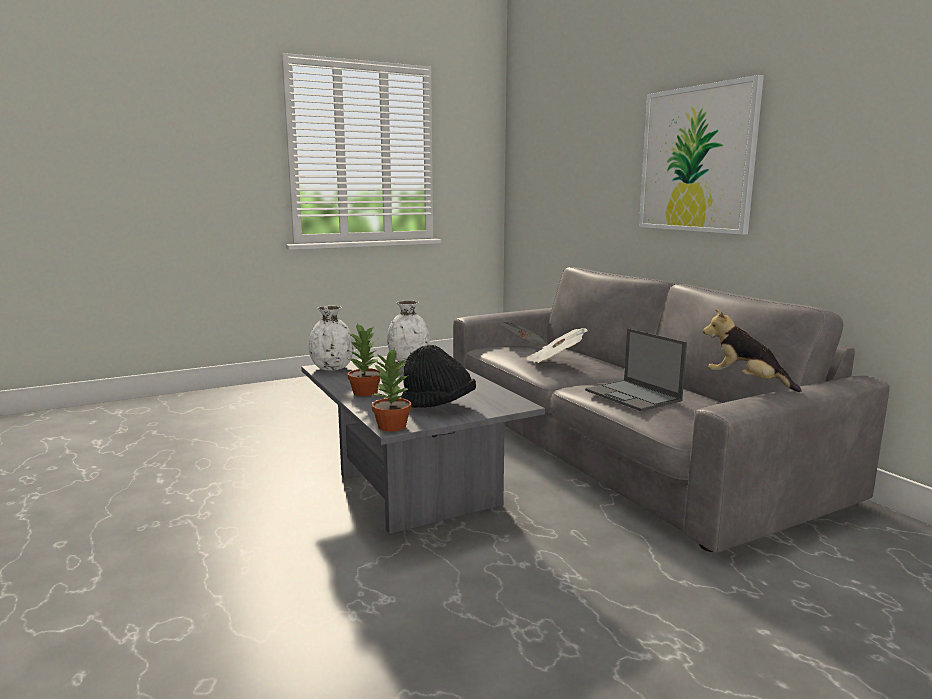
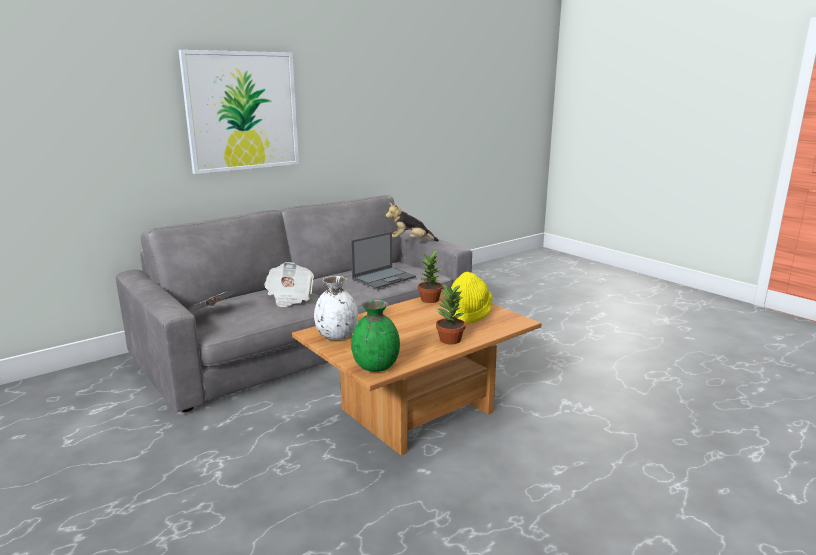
camera: 100 degrees left, 5 degrees up
(332, 368) = (376, 367): white vase -> green vase
(391, 426) = (520, 322): potted plant -> potted plant (430, 300)
(412, 489) = (418, 413): grey coffee table -> brown coffee table
(438, 406) = (468, 313): black hat -> yellow hat
(746, 382) = (410, 241): plush toy -> plush toy turned 60 degrees clockwise

